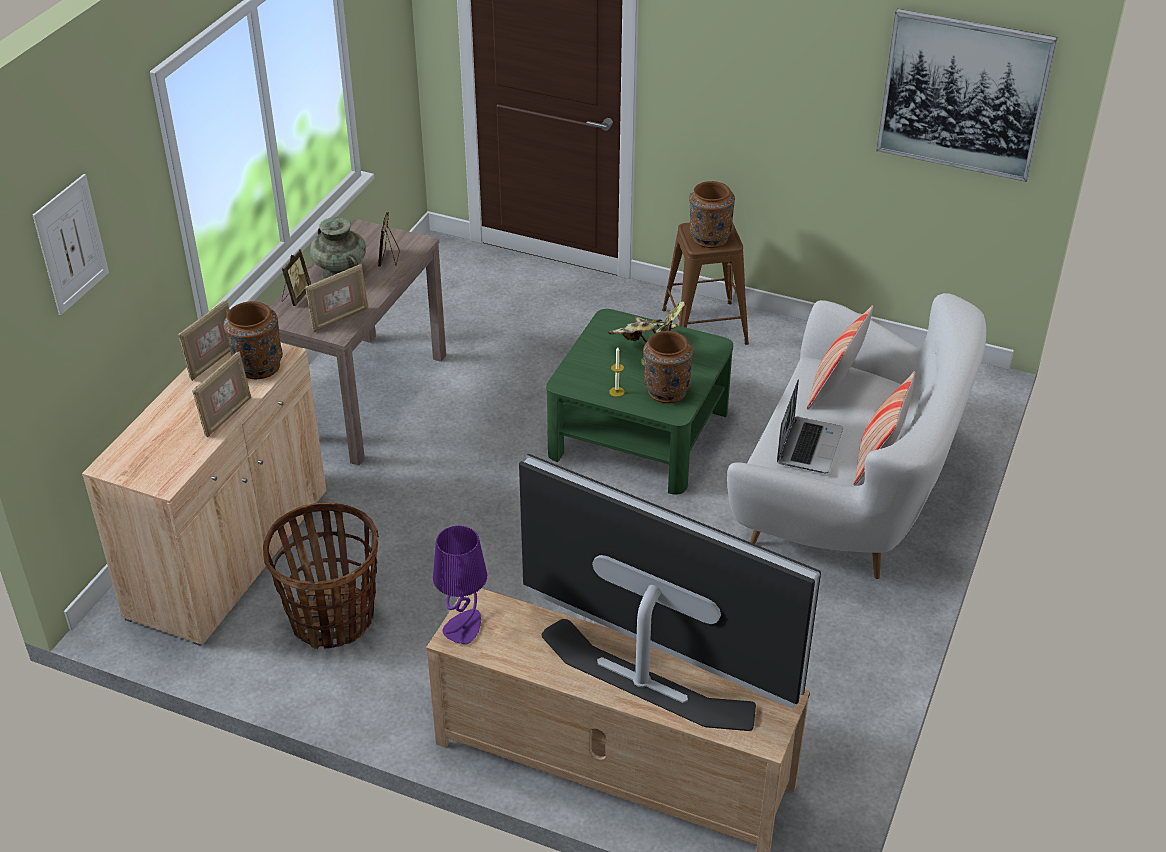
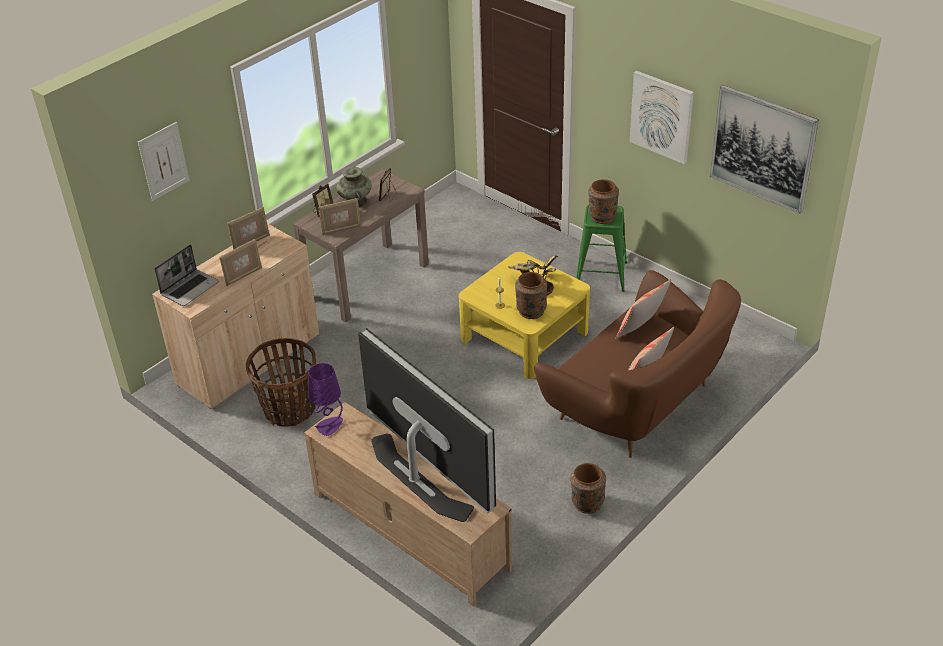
camera: 20 degrees right, 0 degrees up
(258, 366) = (274, 250): brown vase -> brown vase (587, 503)
(639, 433) = (524, 336): green coffee table -> yellow coffee table
(704, 326) = (601, 275): brown stool -> green stool
(792, 72) = (661, 116): none -> picture
(808, 446) = (603, 362): laptop -> laptop (190, 288)
(848, 498) = (638, 403): white sofa -> brown sofa

